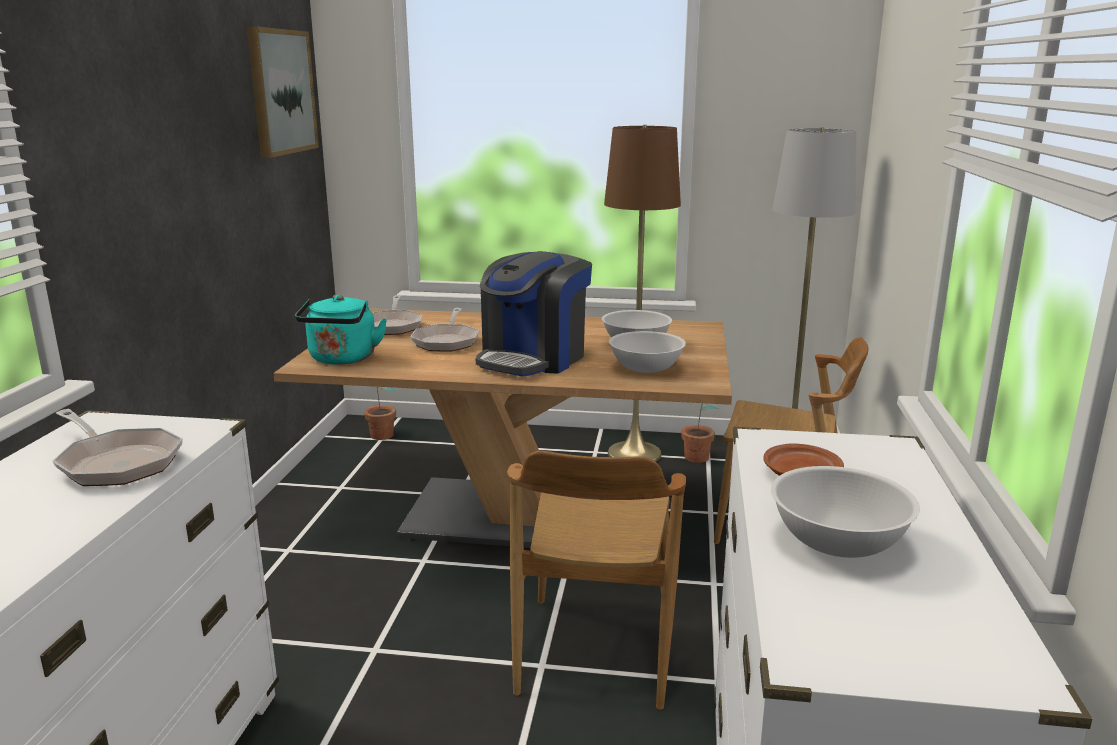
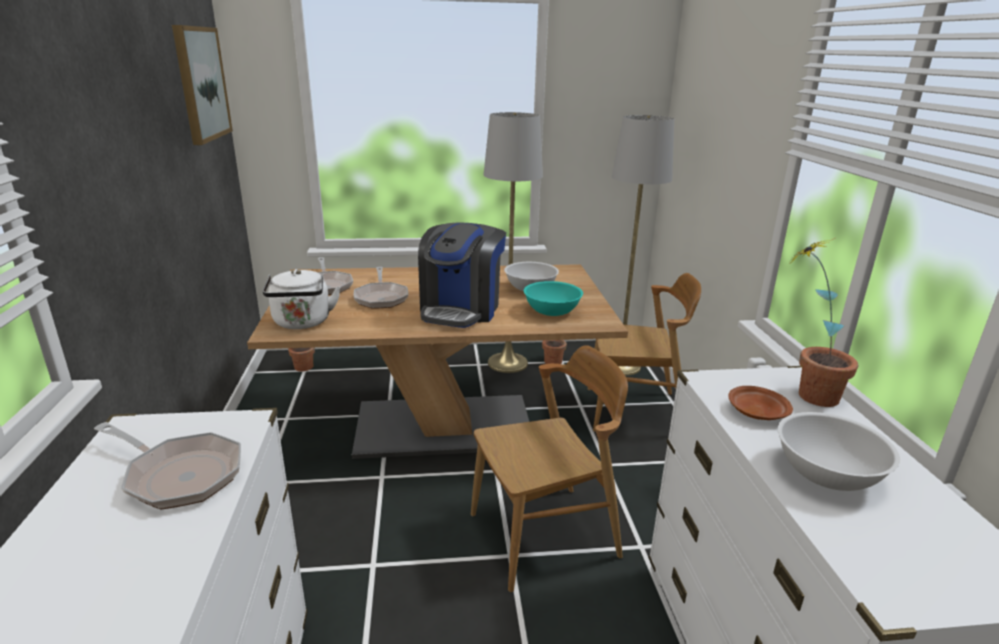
camera: 15 degrees left, 5 degrees up
(342, 359) = (302, 323): turquoise kettle -> white kettle
(594, 650) = (544, 535): brown chair -> brown chair turned 105 degrees counterclockwise
(634, 453) = (507, 363): brown floor lamp -> grey floor lamp
(646, 368) = (552, 311): white bowl -> turquoise bowl
(887, 463) = (805, 393): none -> potted plant

